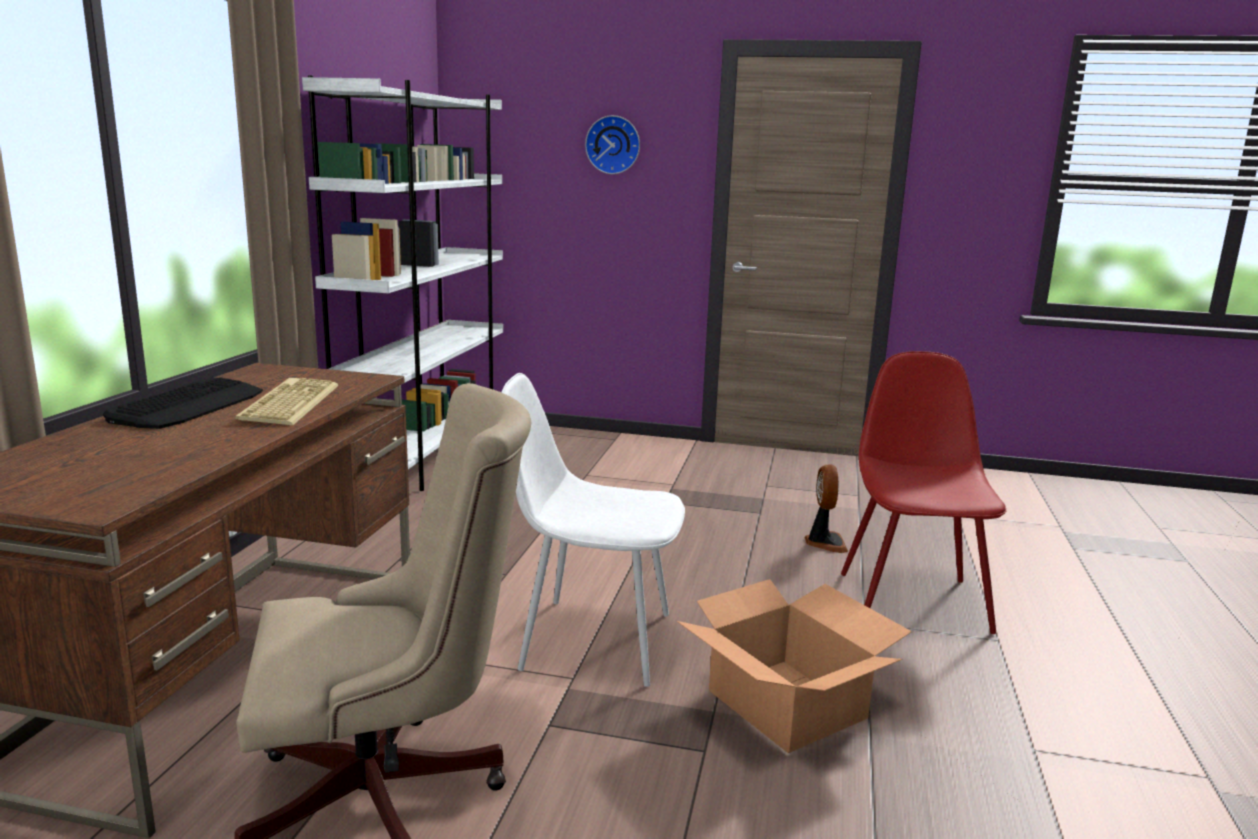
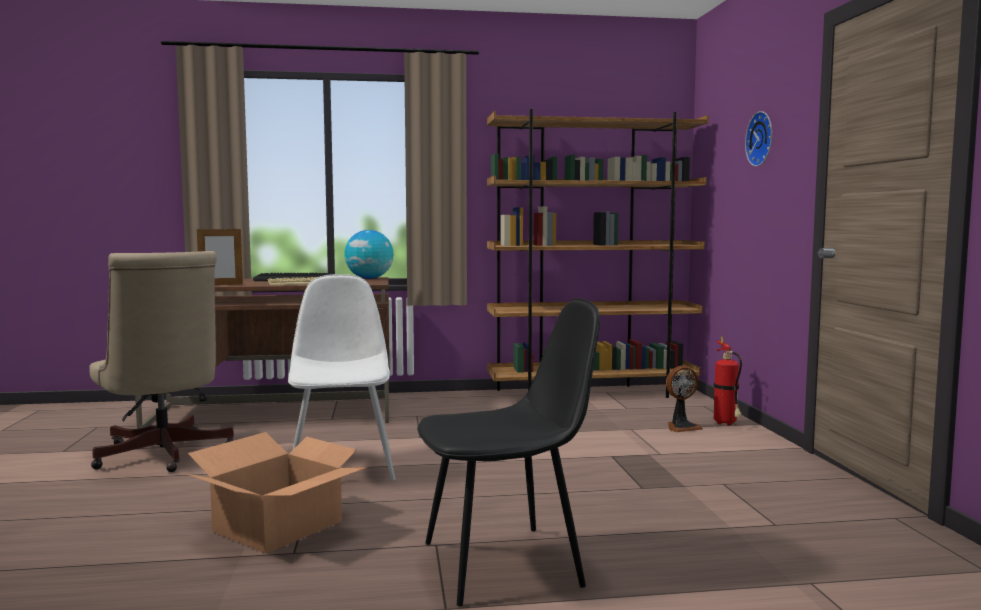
camera: 70 degrees right, 10 degrees down
(206, 452) = (221, 284): none -> picture frame
(271, 372) = (369, 278): none -> globe
(427, 456) = (592, 393): white bookcase -> brown bookcase
(609, 441) = (726, 424): none -> fire extinguisher
(824, 543) = (603, 518): fan -> fan (681, 427)
(912, 600) = (506, 563): red chair -> black chair

